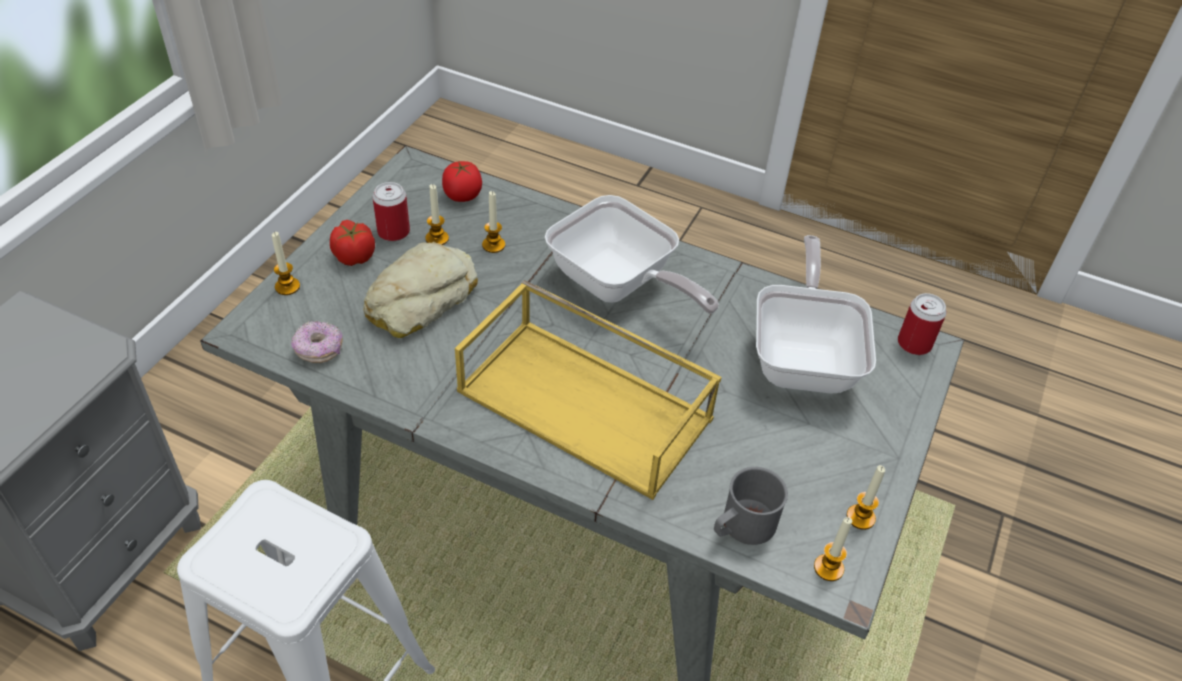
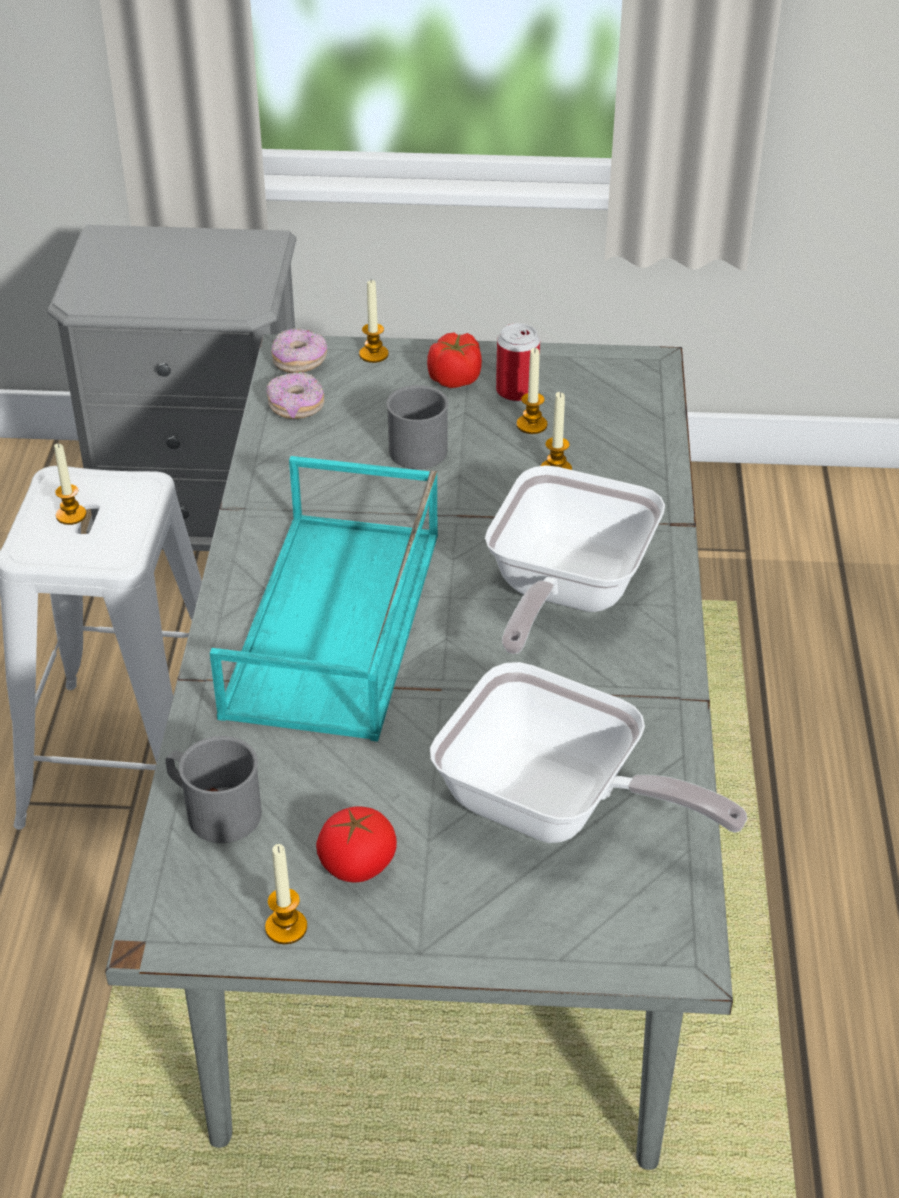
camera: 70 degrees right, 5 degrees down
(261, 330) = (300, 362): none -> donut
(419, 298) = (421, 446): bread -> grey mug
(462, 195) = (627, 418): tomato -> tomato (358, 865)
(588, 405) = (337, 625): yellow tray -> turquoise tray
(804, 357) = (555, 808): frying pan -> frying pan turned 45 degrees clockwise
(828, 568) = (186, 909): candle -> candle (71, 515)
(914, 344) = (673, 933): can -> none

